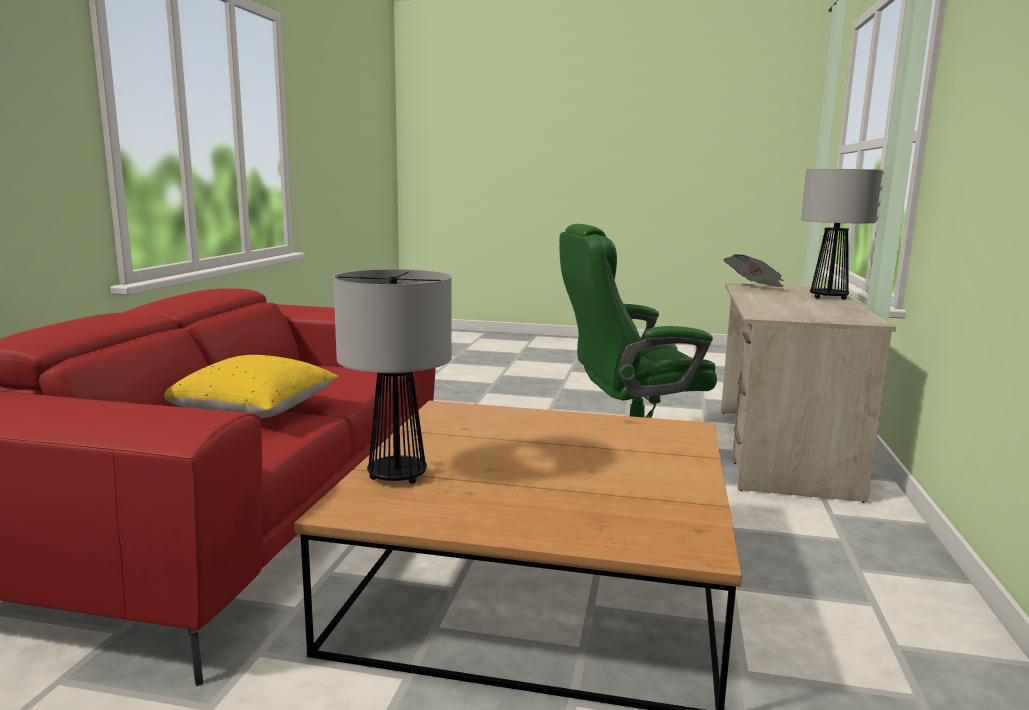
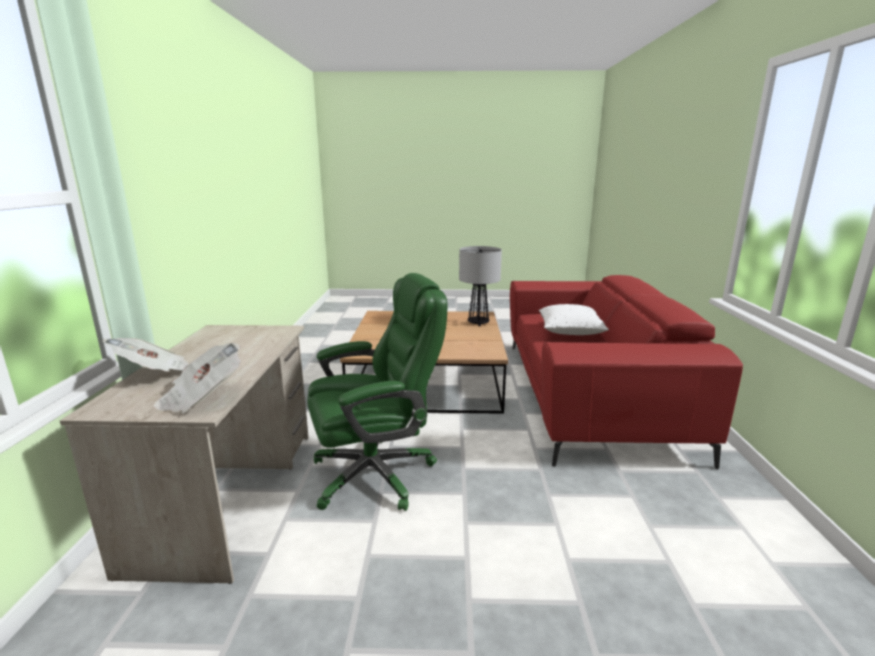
camera: 170 degrees right, 5 degrees up
(254, 412) = (570, 332): yellow pillow -> white pillow
(828, 297) = (156, 373): table lamp -> newspaper

